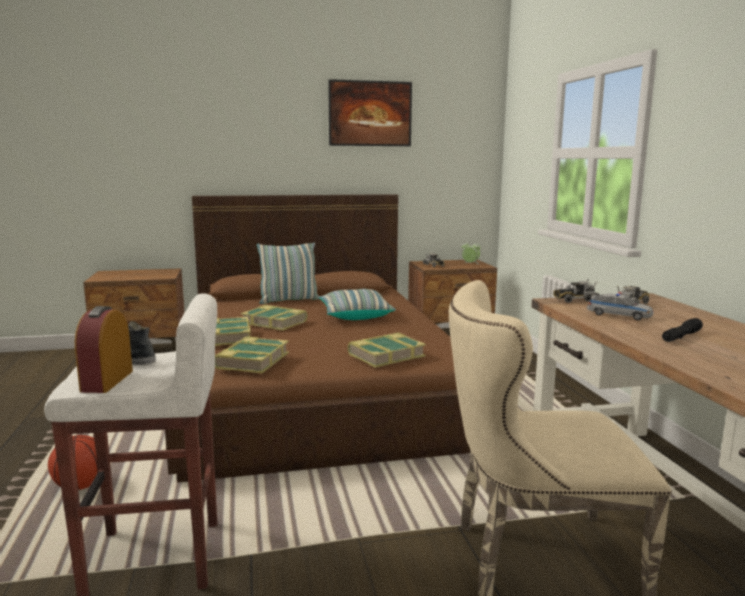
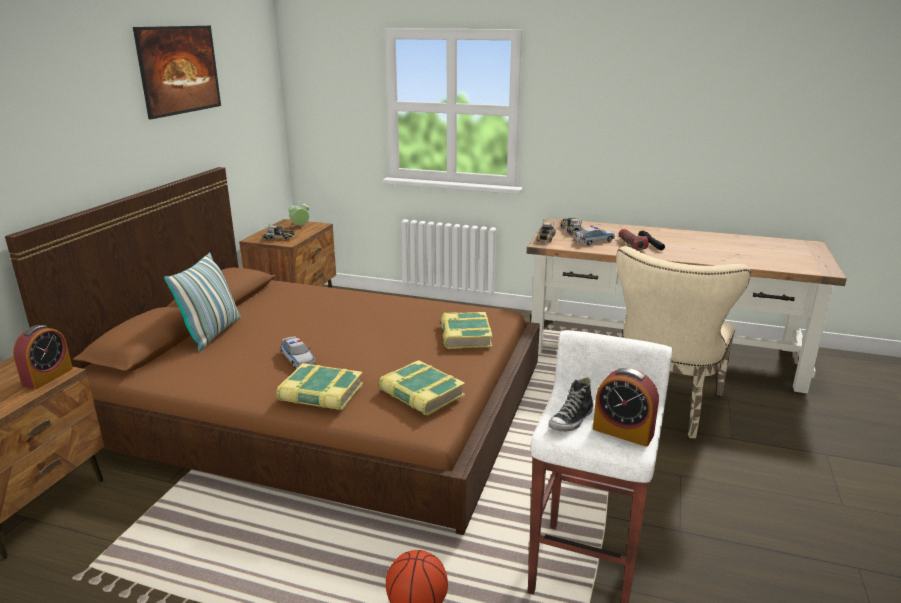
camera: 60 degrees left, 10 degrees up
(160, 276) = (48, 377): none -> alarm clock
(275, 322) = (298, 358): book -> toy car
(355, 316) = (328, 318): pillow -> none
(650, 329) = (631, 245): none -> flashlight

